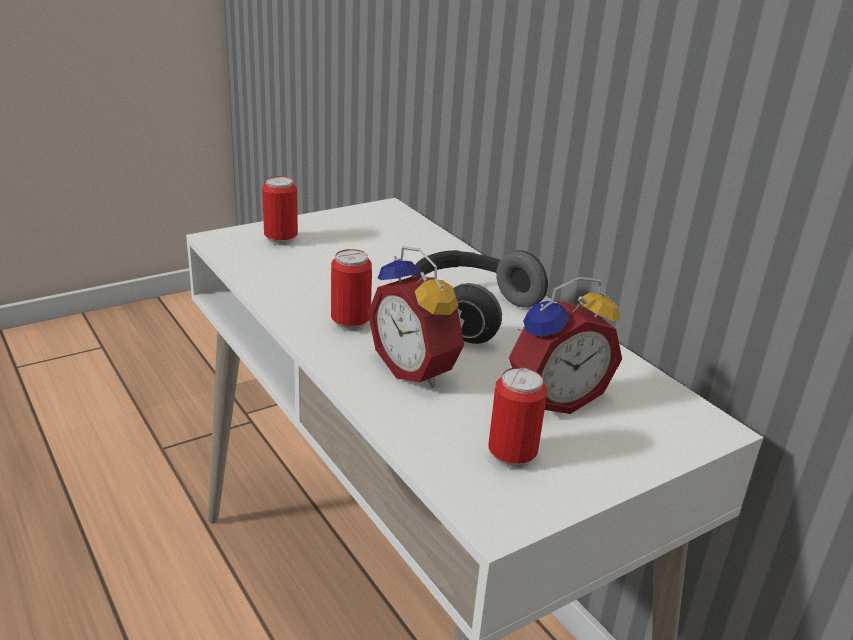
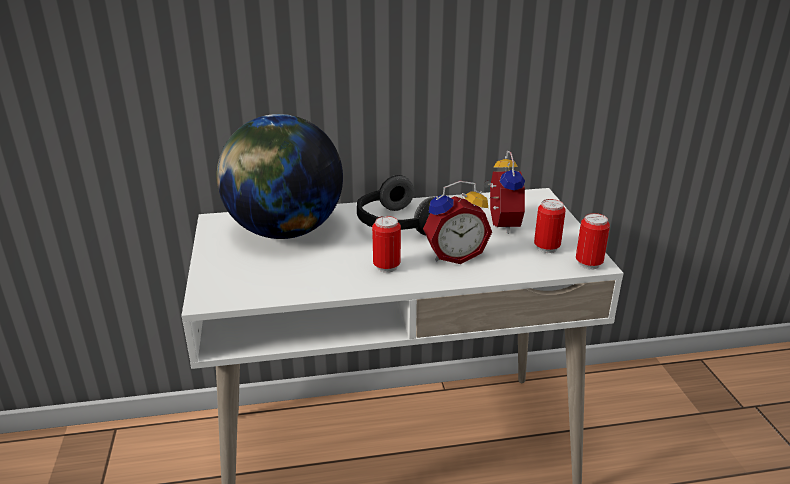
camera: 65 degrees left, 0 degrees up
(281, 240) = (235, 272): can -> can (588, 264)
(391, 246) = (284, 231): none -> globe

